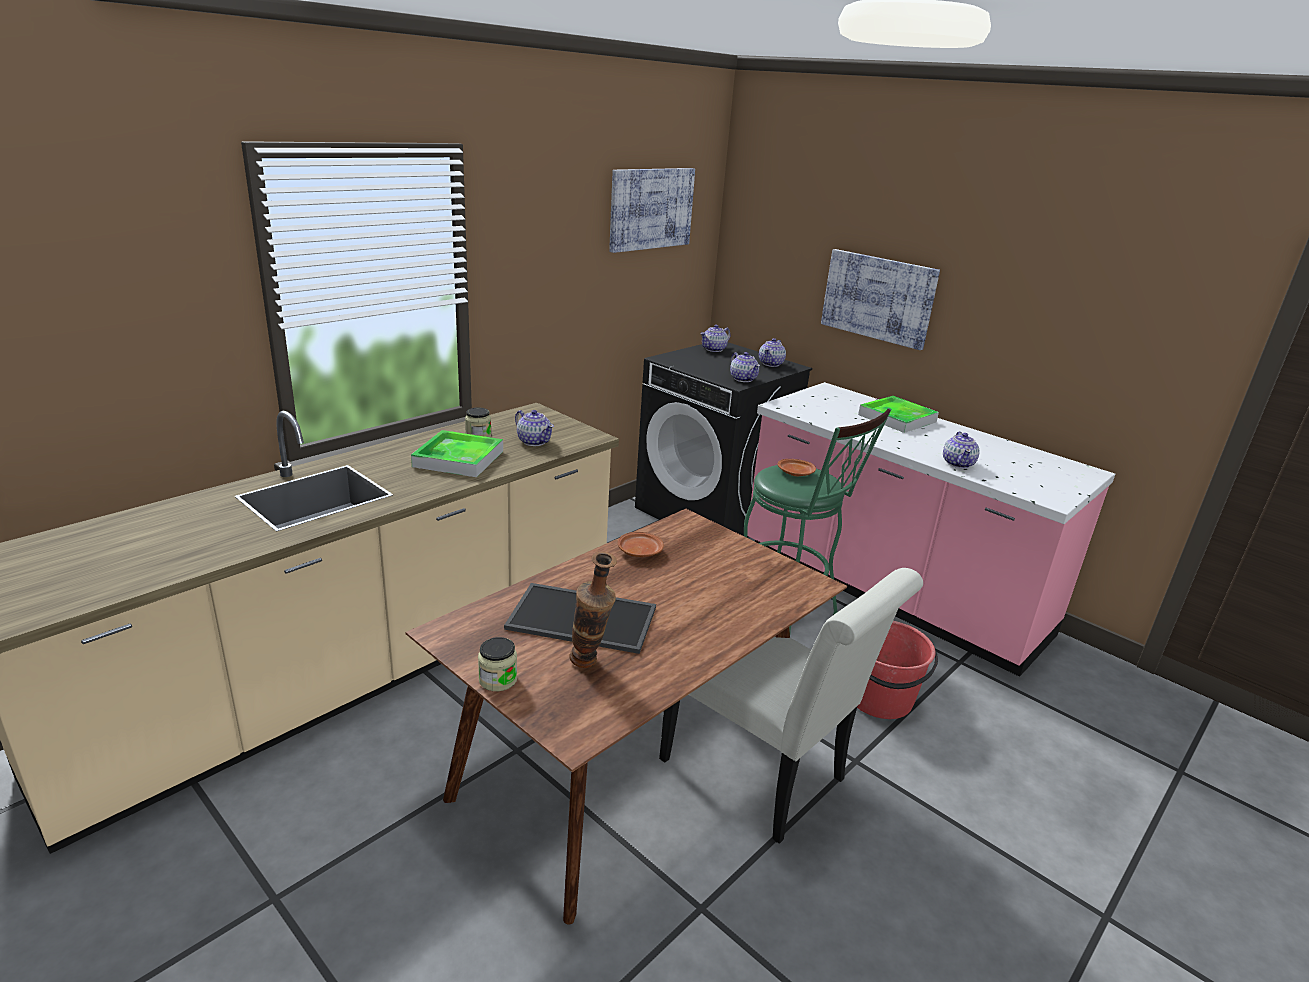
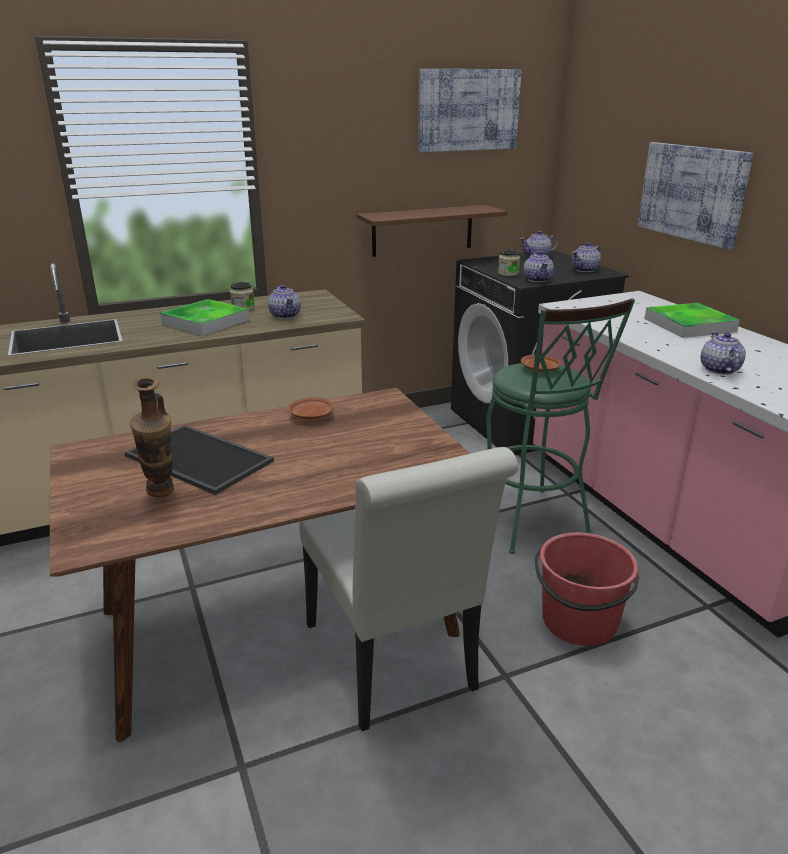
camera: 25 degrees right, 0 degrees up
(498, 679) = (75, 492): jar -> jar (508, 273)
(610, 330) = (422, 230): none -> brown shelf
(958, 463) = (719, 370): teapot -> teapot turned 150 degrees clockwise

